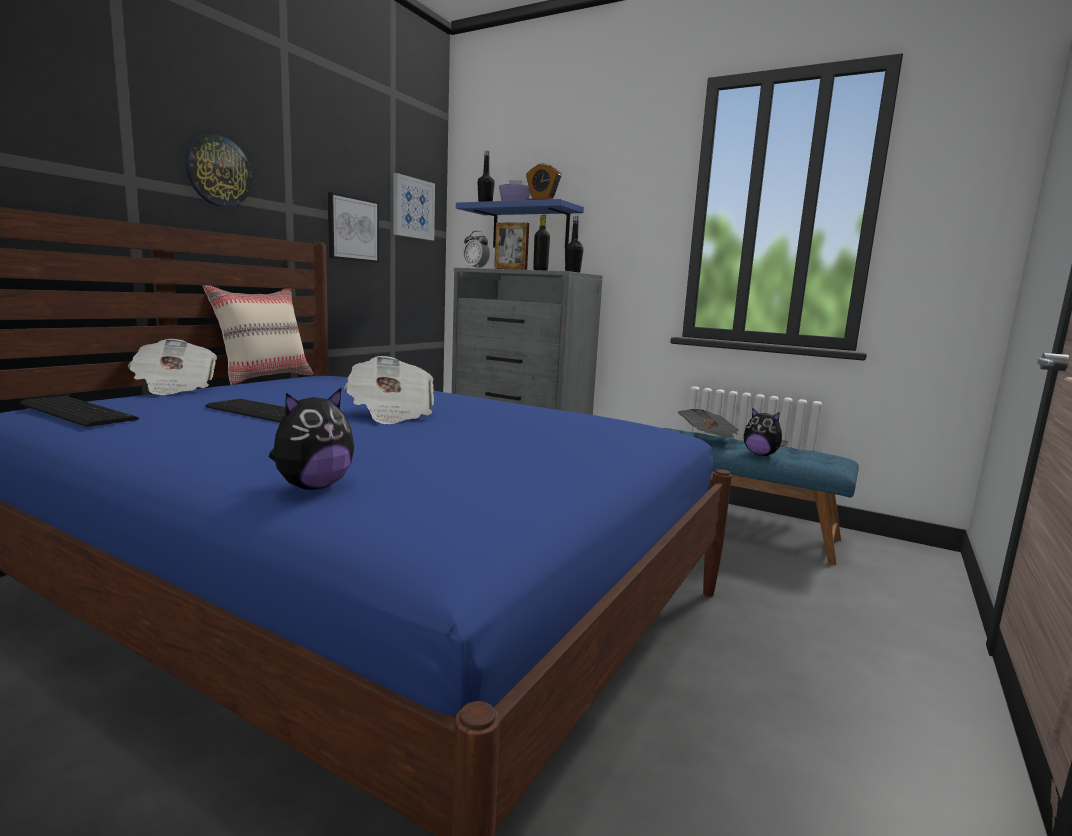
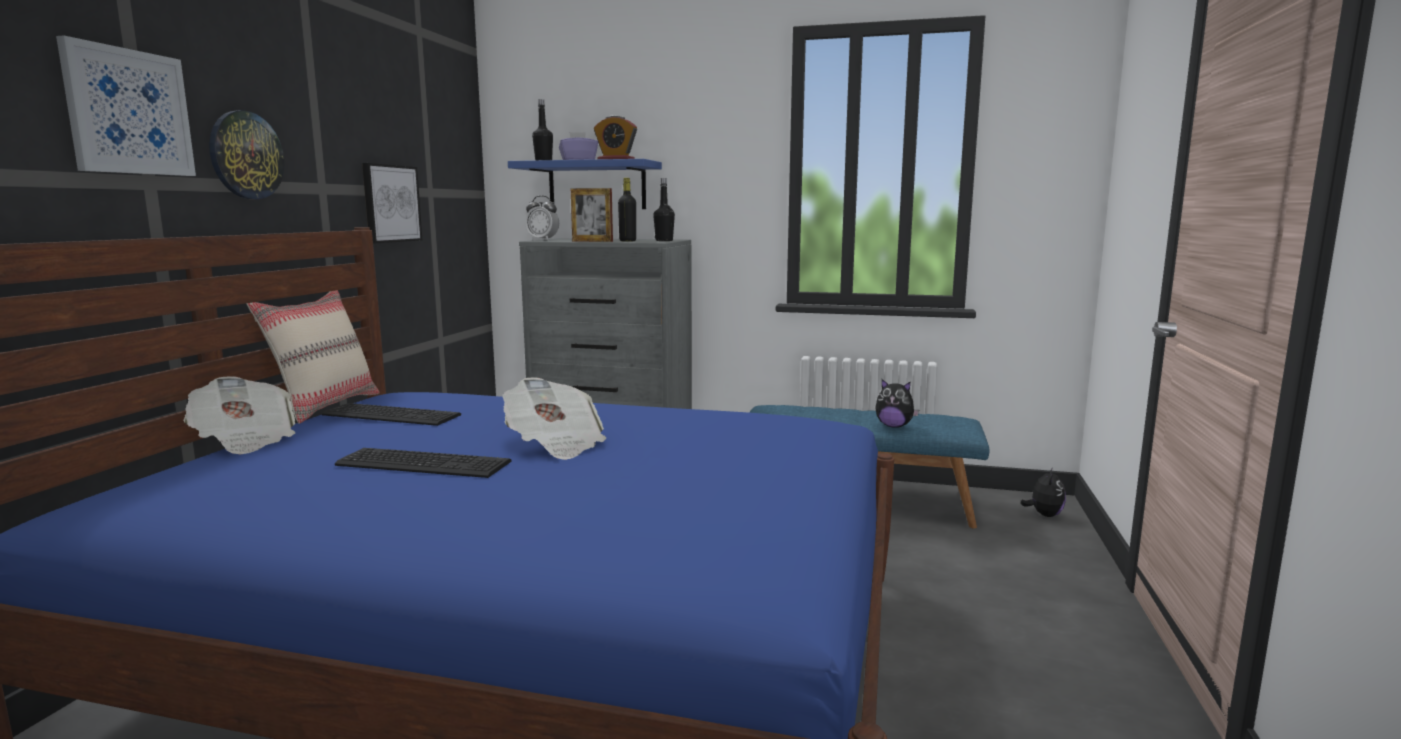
camera: 15 degrees left, 0 degrees up
(79, 411) = (183, 494): keyboard -> keyboard (391, 414)
(313, 486) = (590, 550): plush toy -> plush toy (1044, 515)
(413, 208) = (450, 168): picture -> picture (128, 112)
(708, 440) = (835, 416): newspaper -> none

